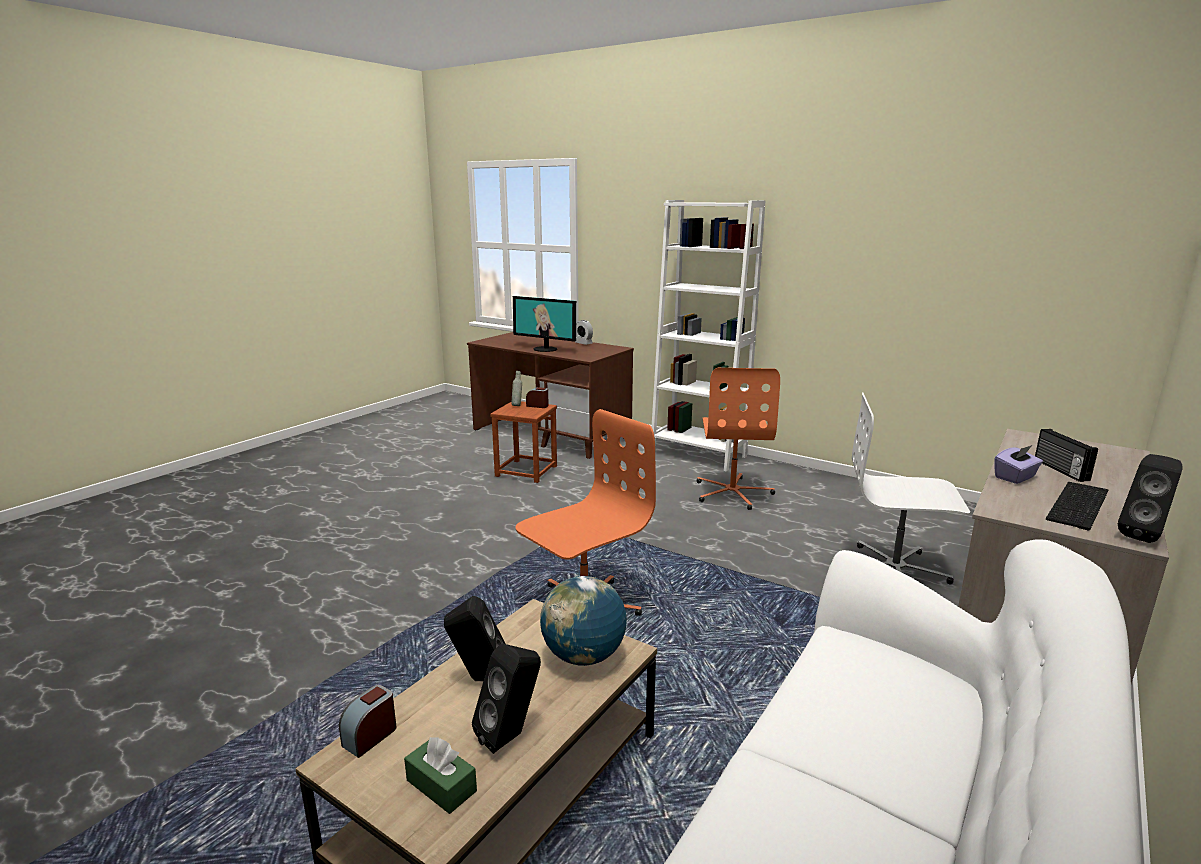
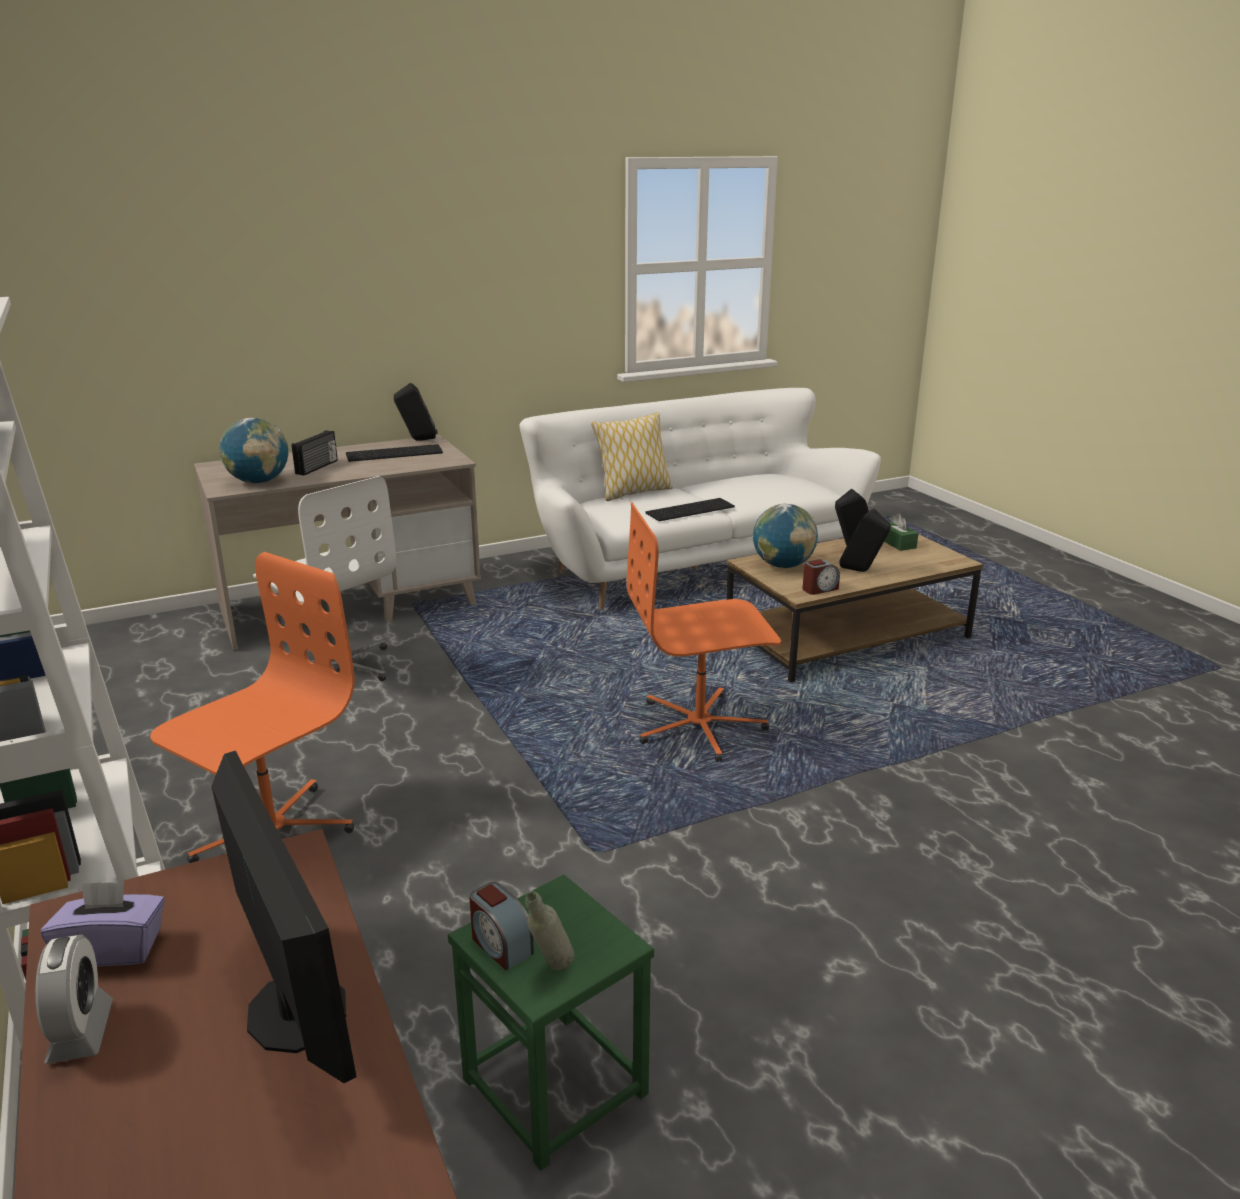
camera: 150 degrees left, 5 degrees up
(370, 736) = (939, 565): alarm clock -> alarm clock (819, 589)
(526, 471) = (556, 1085): brown stool -> green stool
(805, 719) = (690, 509): none -> keyboard
(966, 756) = (633, 492): none -> pillow
(1015, 477) = (369, 470): purple tissue box -> purple tissue box (113, 949)
(1033, 446) = (258, 482): none -> globe

